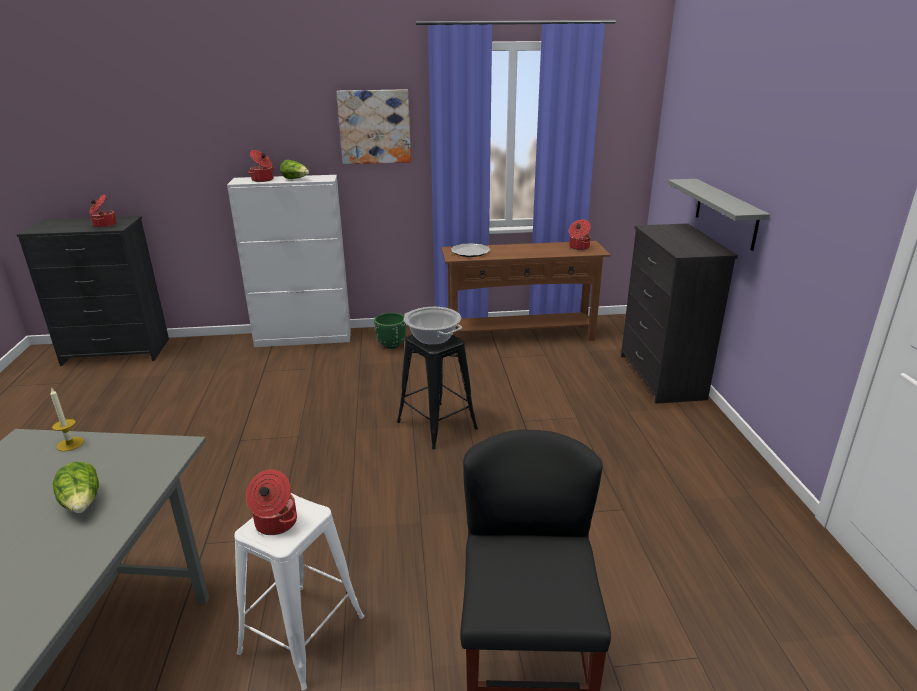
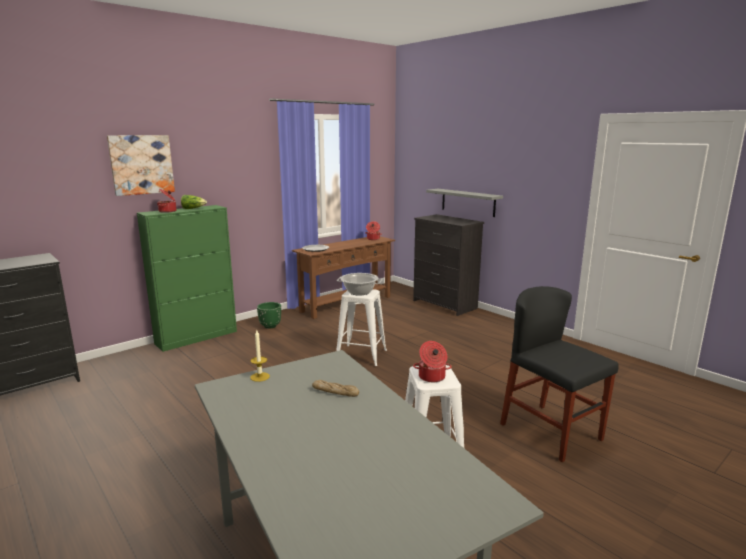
camera: 35 degrees left, 10 degrees down
(82, 503) = (335, 392): lettuce -> bread
(104, 225) = (28, 261): cooking pot -> none
(304, 338) = (197, 337): white cabinet -> green cabinet
(374, 127) = (240, 169): picture -> picture (141, 164)
(437, 425) = (361, 355): black stool -> white stool

